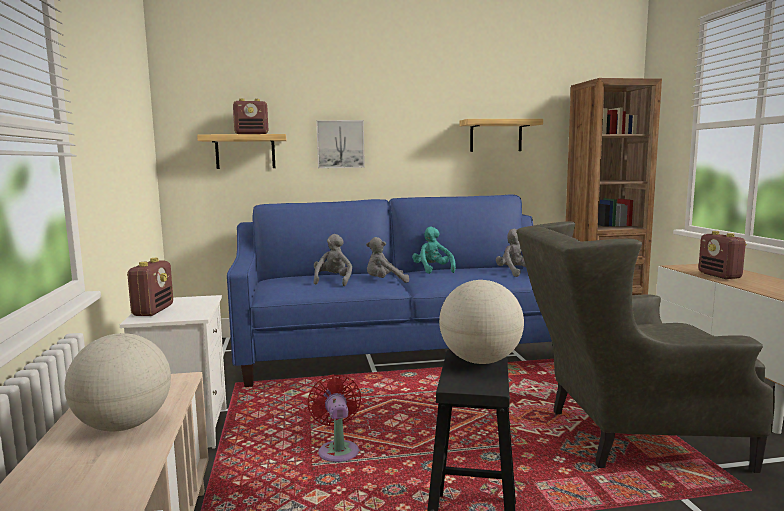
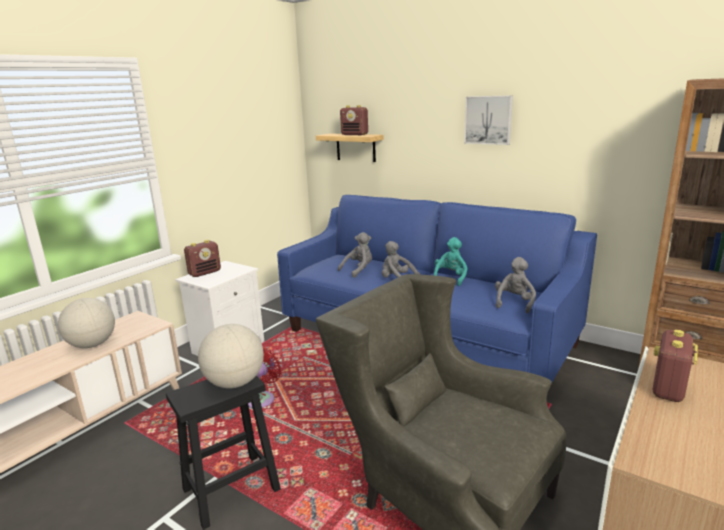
camera: 45 degrees right, 10 degrees up
(340, 144) = (424, 144): picture -> picture (488, 120)
(496, 136) = (581, 141): shelf -> none

